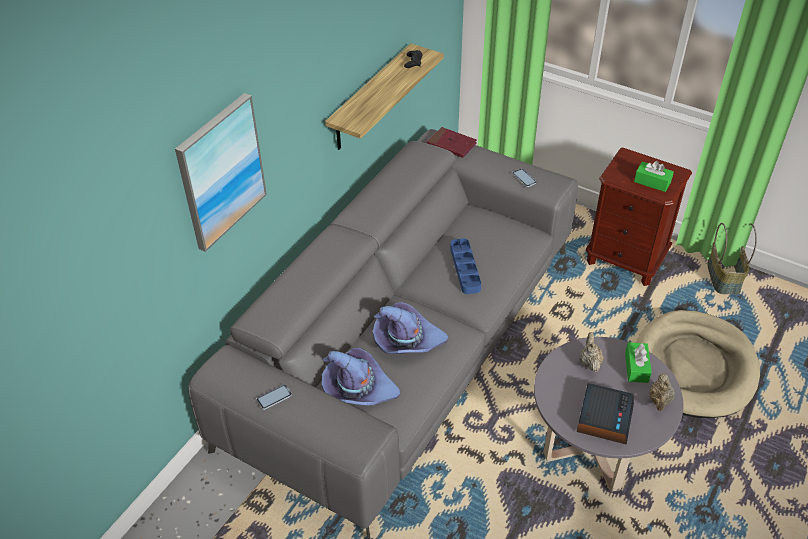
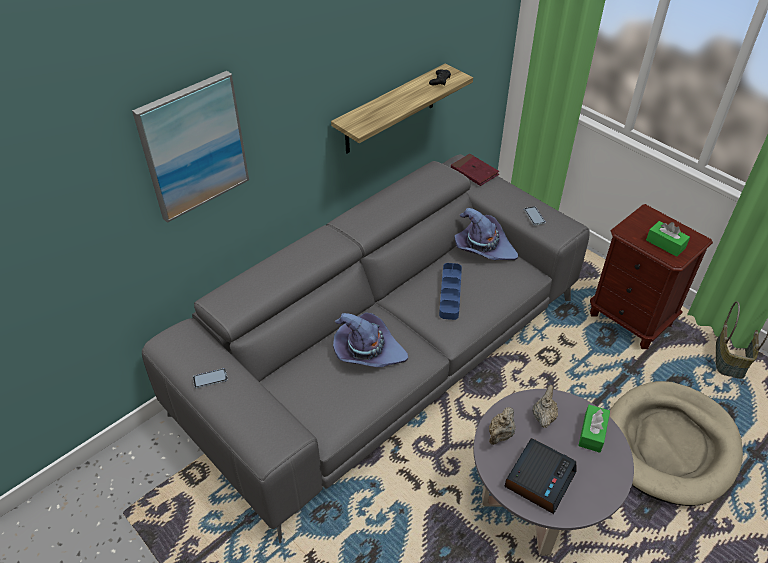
camera: 15 degrees right, 0 degrees up
(357, 388) = (302, 388): purple hat -> purple hat (483, 247)
(659, 401) = (606, 475): beige teapot -> beige teapot (500, 434)

